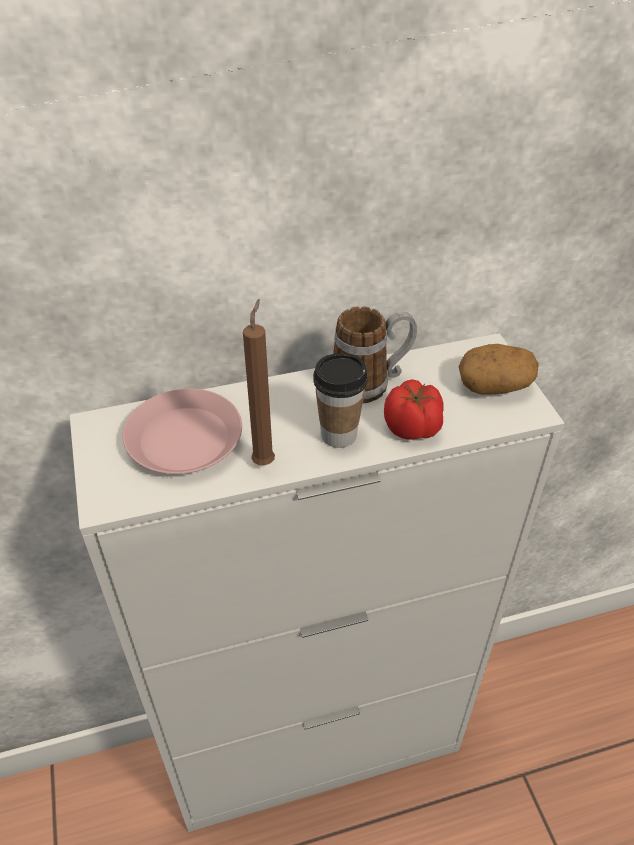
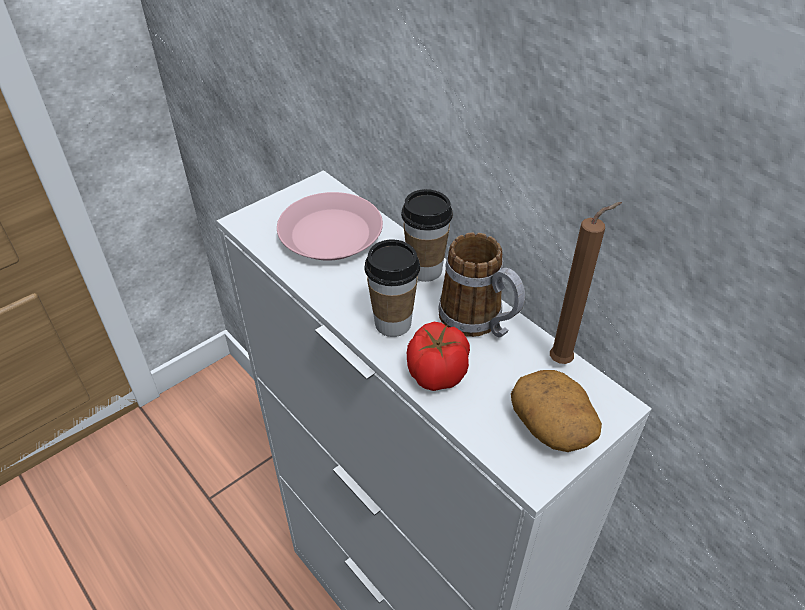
camera: 65 degrees right, 0 degrees up
(265, 460) = (333, 287): brown candle -> brown candle (564, 361)
(284, 392) = (425, 270): none -> cup

